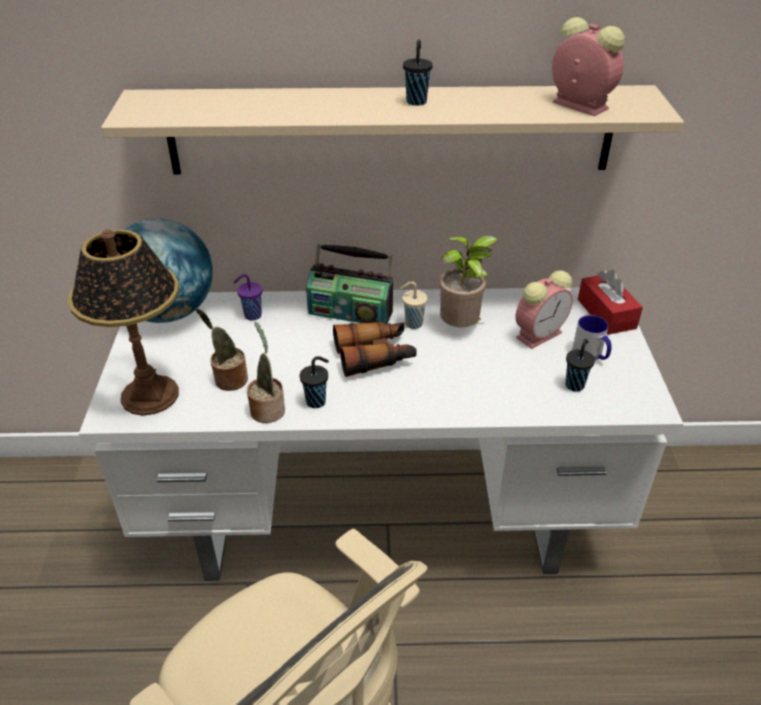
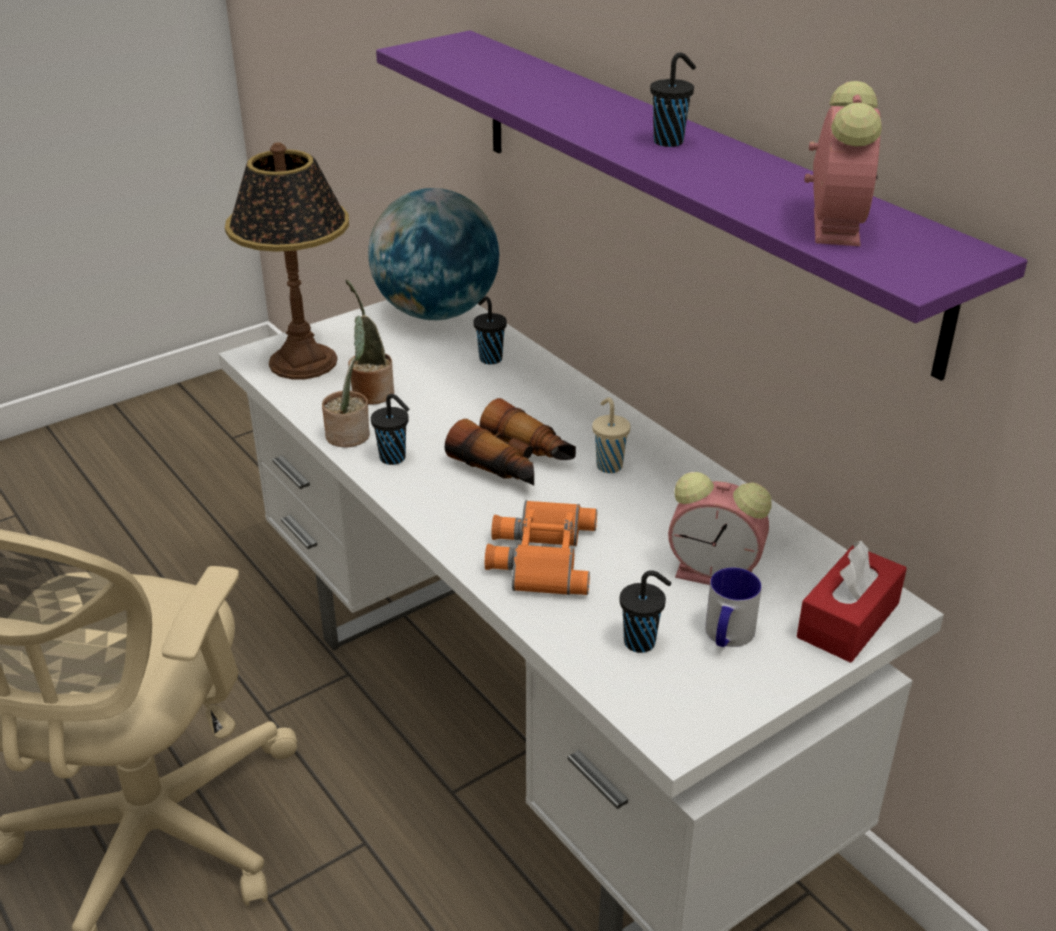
camera: 55 degrees right, 5 degrees down
(251, 315) = (489, 358): purple cup -> black cup
(351, 312) = (575, 414): radio -> none
(390, 130) = (686, 184): beige shelf -> purple shelf
(461, 328) = (646, 505): potted plant -> none
(472, 386) = (540, 555): none -> orange binoculars

